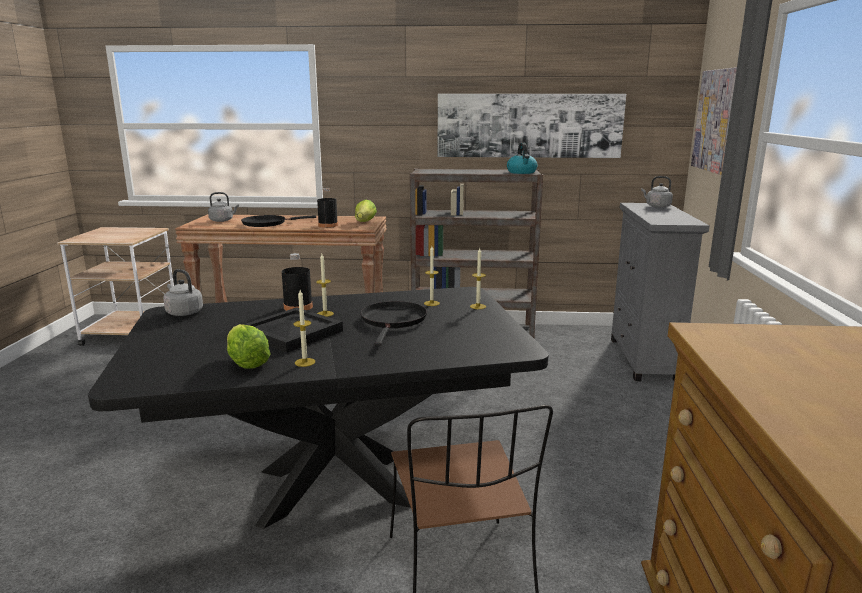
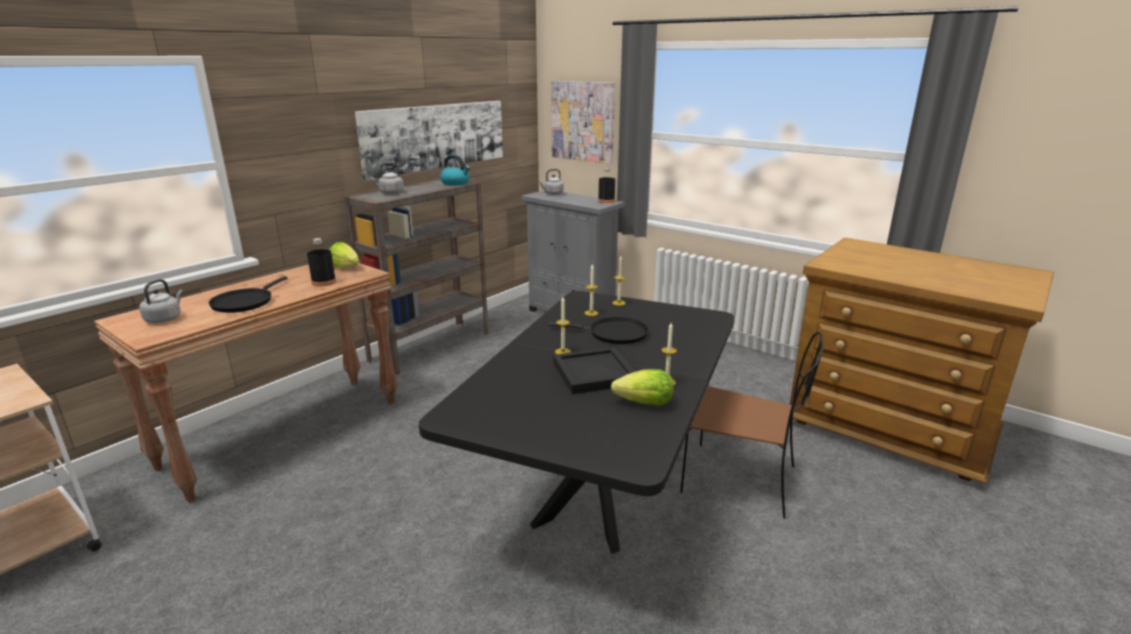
camera: 55 degrees left, 5 degrees up
(183, 312) = (464, 409): grey kettle -> grey kettle (390, 193)
(298, 307) = (528, 357): black bottle -> black bottle (606, 201)
(393, 321) = (614, 334): black frying pan -> black frying pan turned 150 degrees clockwise

